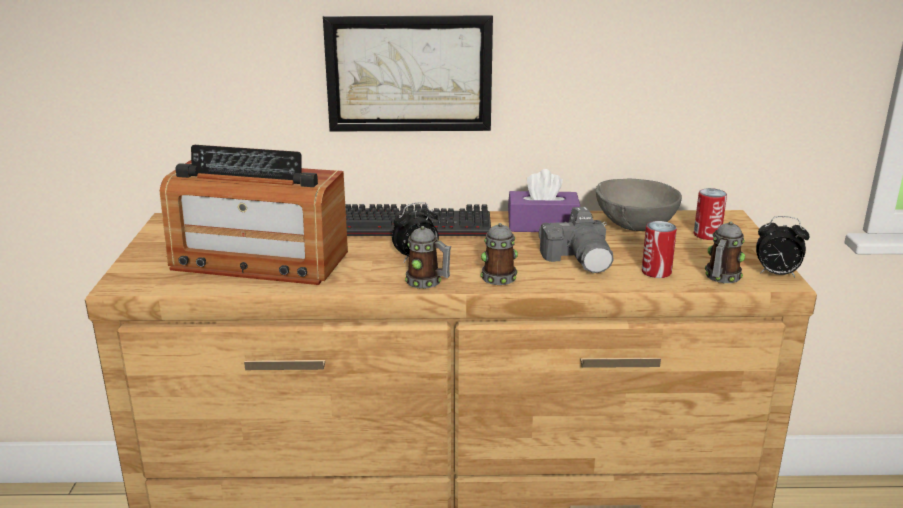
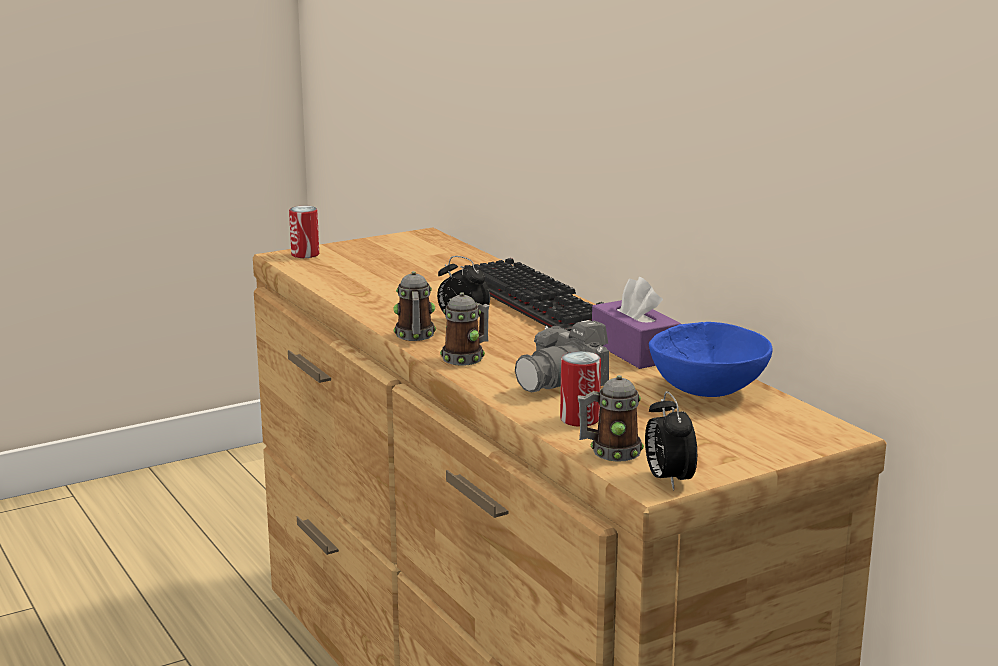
camera: 60 degrees right, 5 degrees down
(259, 261) = (381, 278): radio -> none
(409, 74) = (599, 131): picture -> none
(635, 226) = (707, 391): grey bowl -> blue bowl
(707, 235) = (743, 429): can -> can (305, 254)

